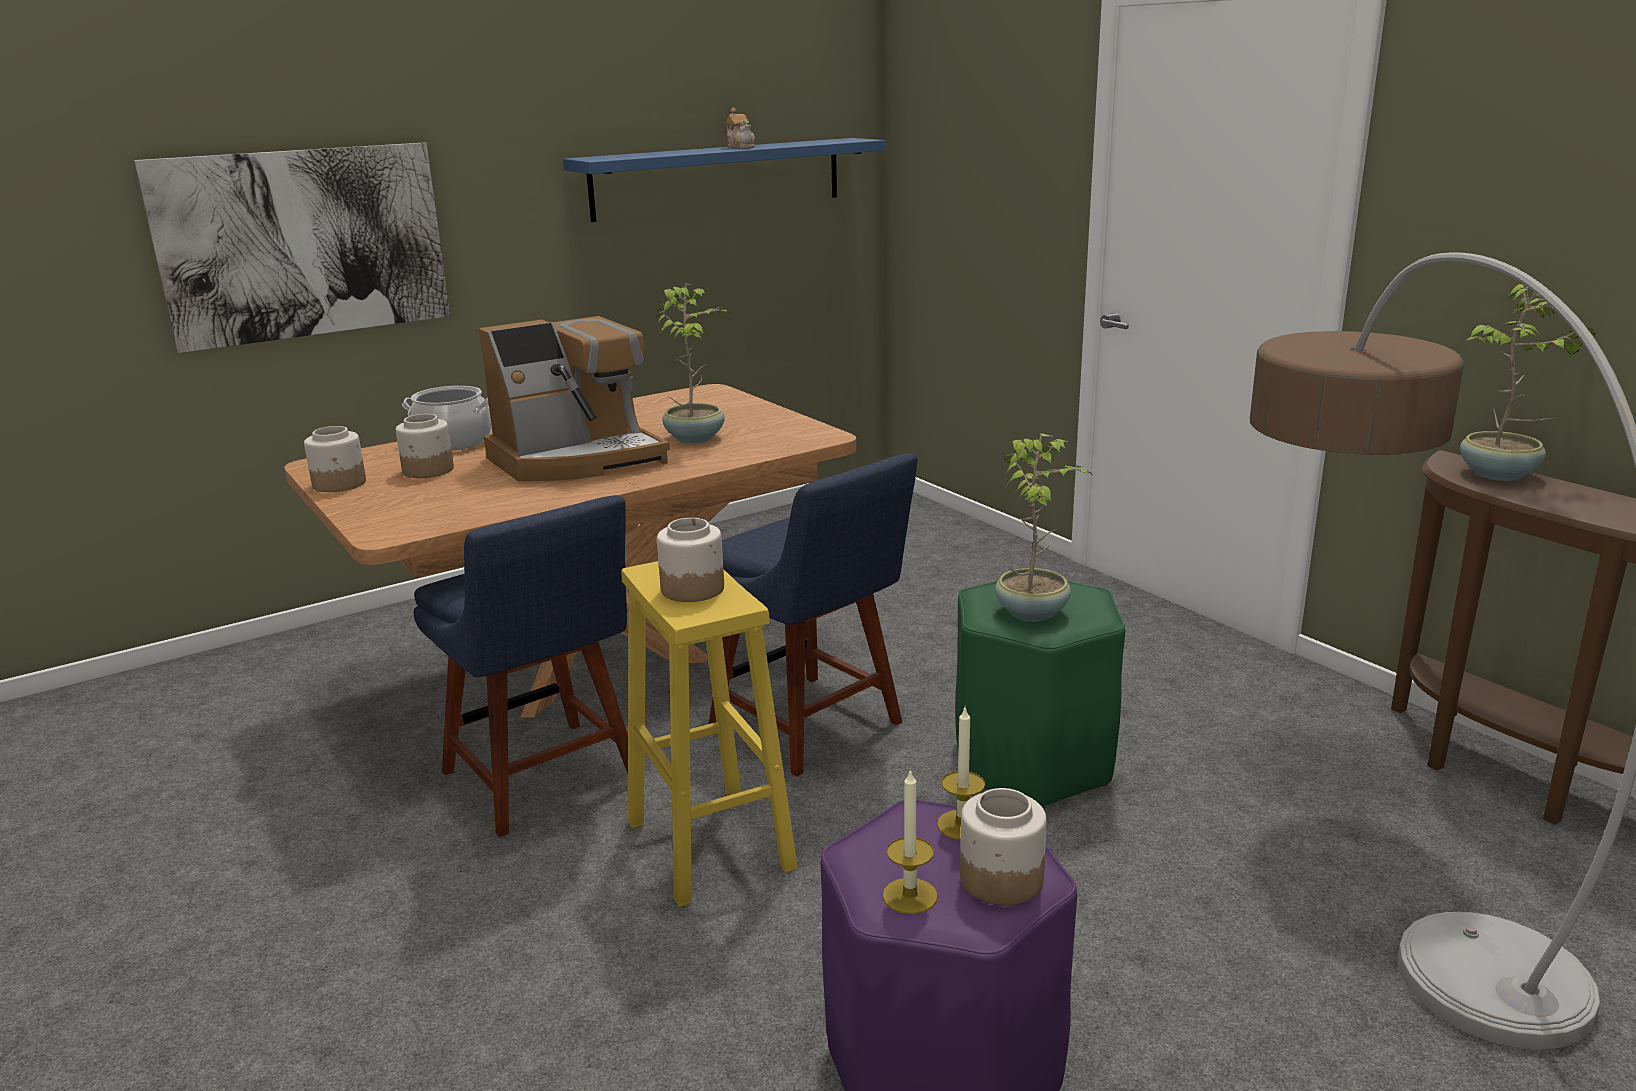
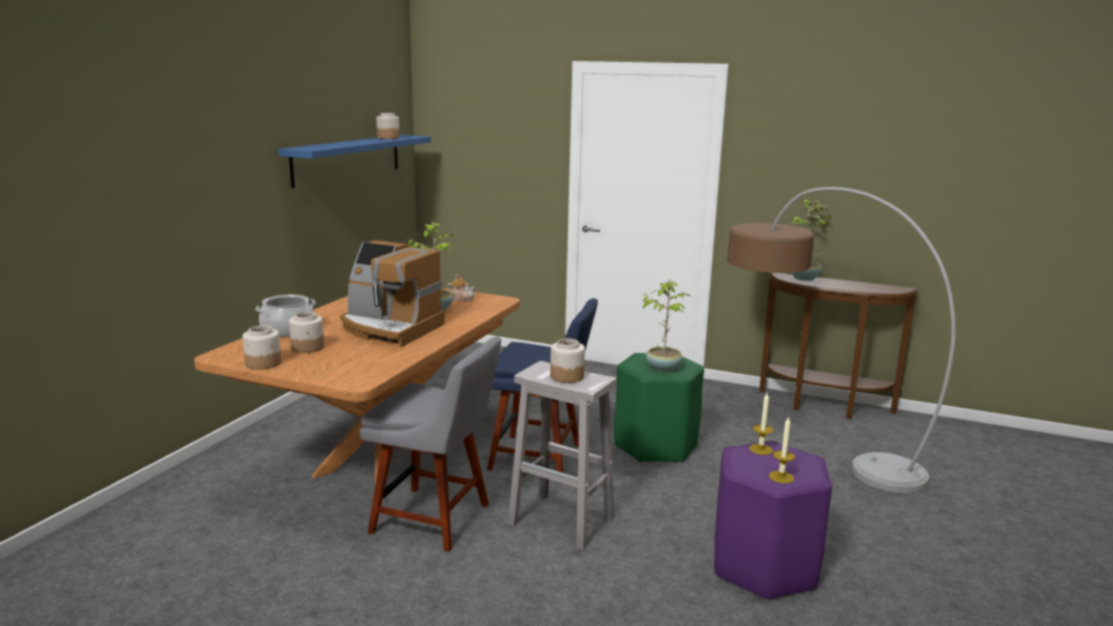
camera: 35 degrees left, 5 degrees down
(304, 244) = (145, 209): picture -> none
(545, 781) = (436, 519): blue chair -> grey chair
(578, 459) = (390, 329): coffee machine -> coffee machine turned 90 degrees clockwise
(711, 846) = (563, 521): yellow stool -> white stool
(741, 147) = (365, 141): teapot -> teapot (462, 299)
(1000, 879) = (800, 462): jar -> jar (388, 138)

